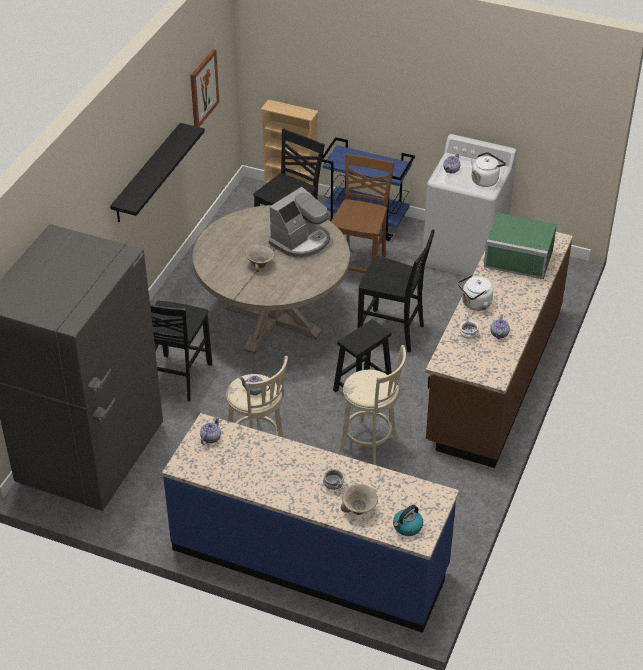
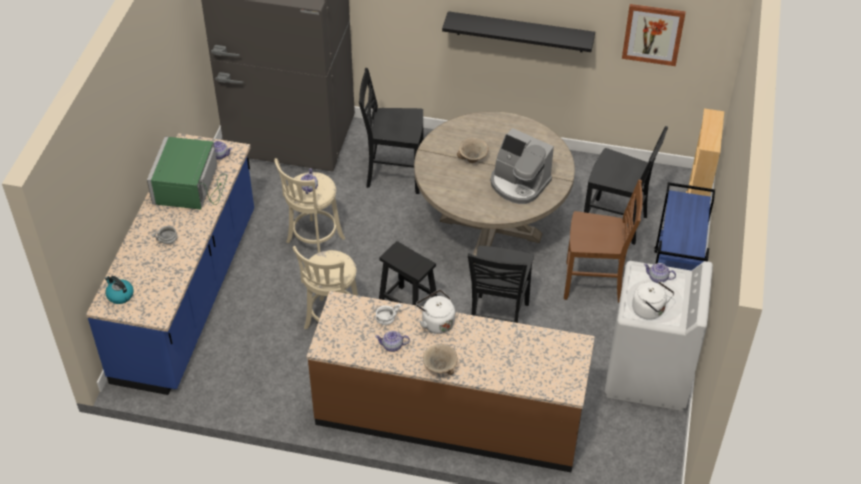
camera: 80 degrees right, 5 degrees up
(360, 510) = (139, 261): beige bowl -> beige bowl (439, 369)
(520, 257) = (527, 357): green microwave -> green microwave (190, 187)

